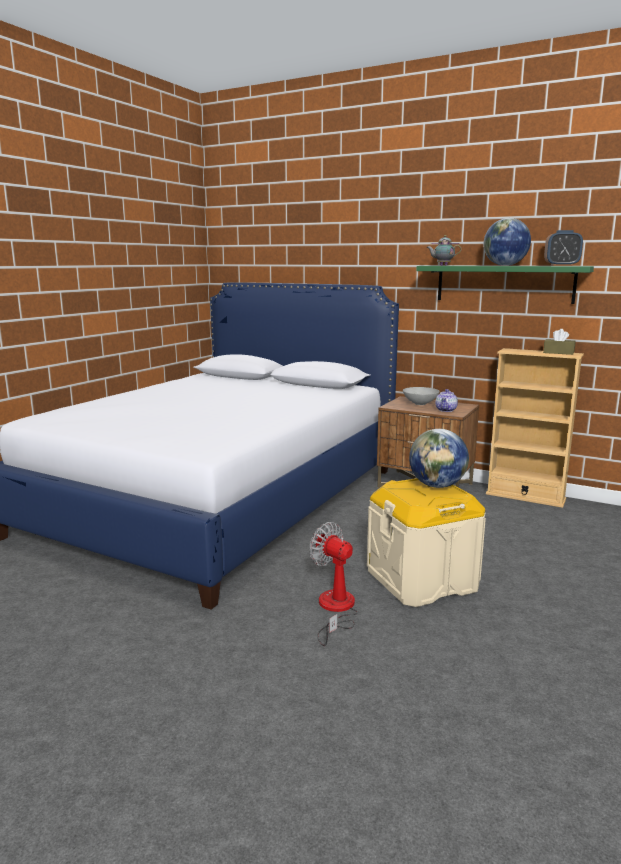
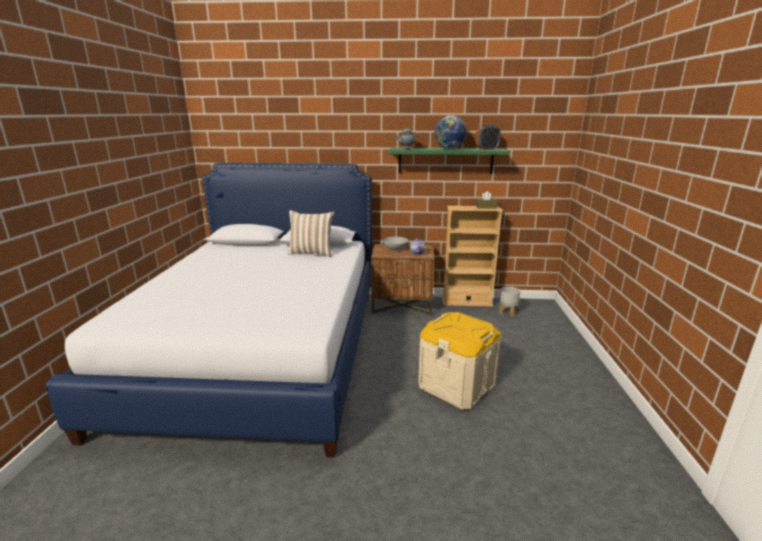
camera: 25 degrees left, 5 degrees up
(298, 391) = (312, 253): none -> pillow
(335, 609) = (422, 427): fan -> none
(437, 486) = (463, 320): globe -> none
(581, 518) = (508, 312): none -> grey planter

